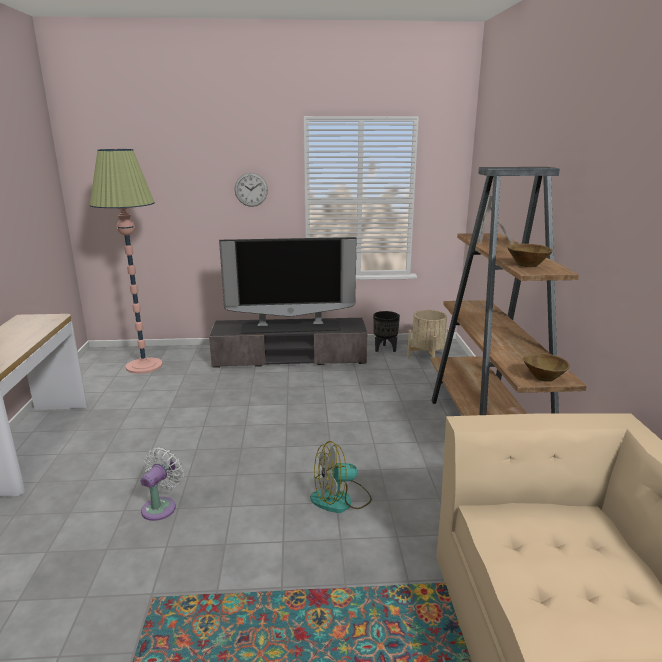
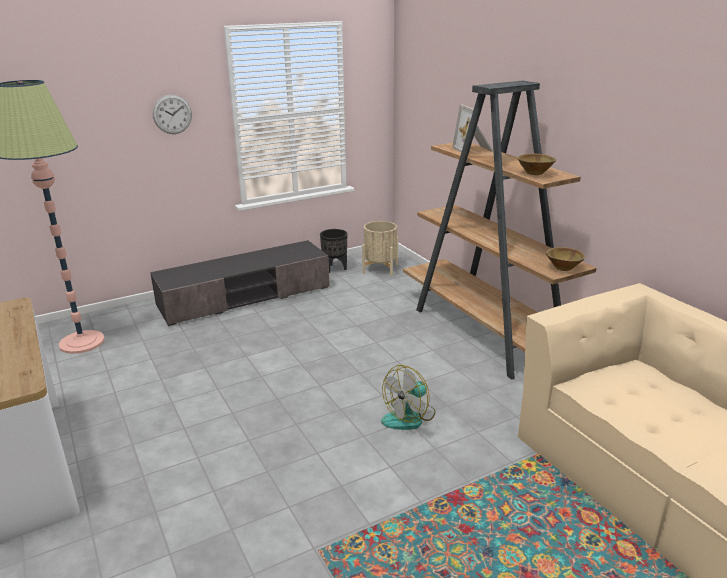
camera: 25 degrees left, 5 degrees up
(161, 506) = (249, 475): white fan -> none
(291, 326) = (244, 263): television -> none

